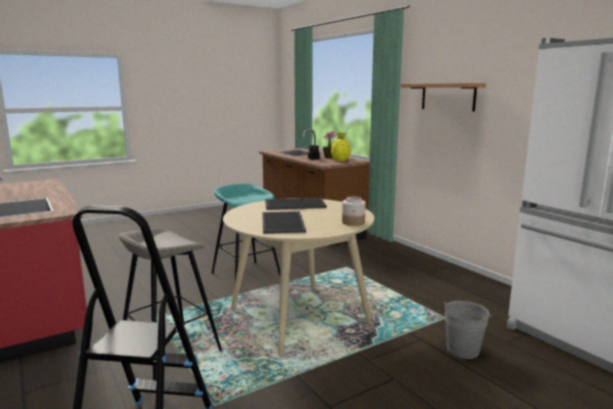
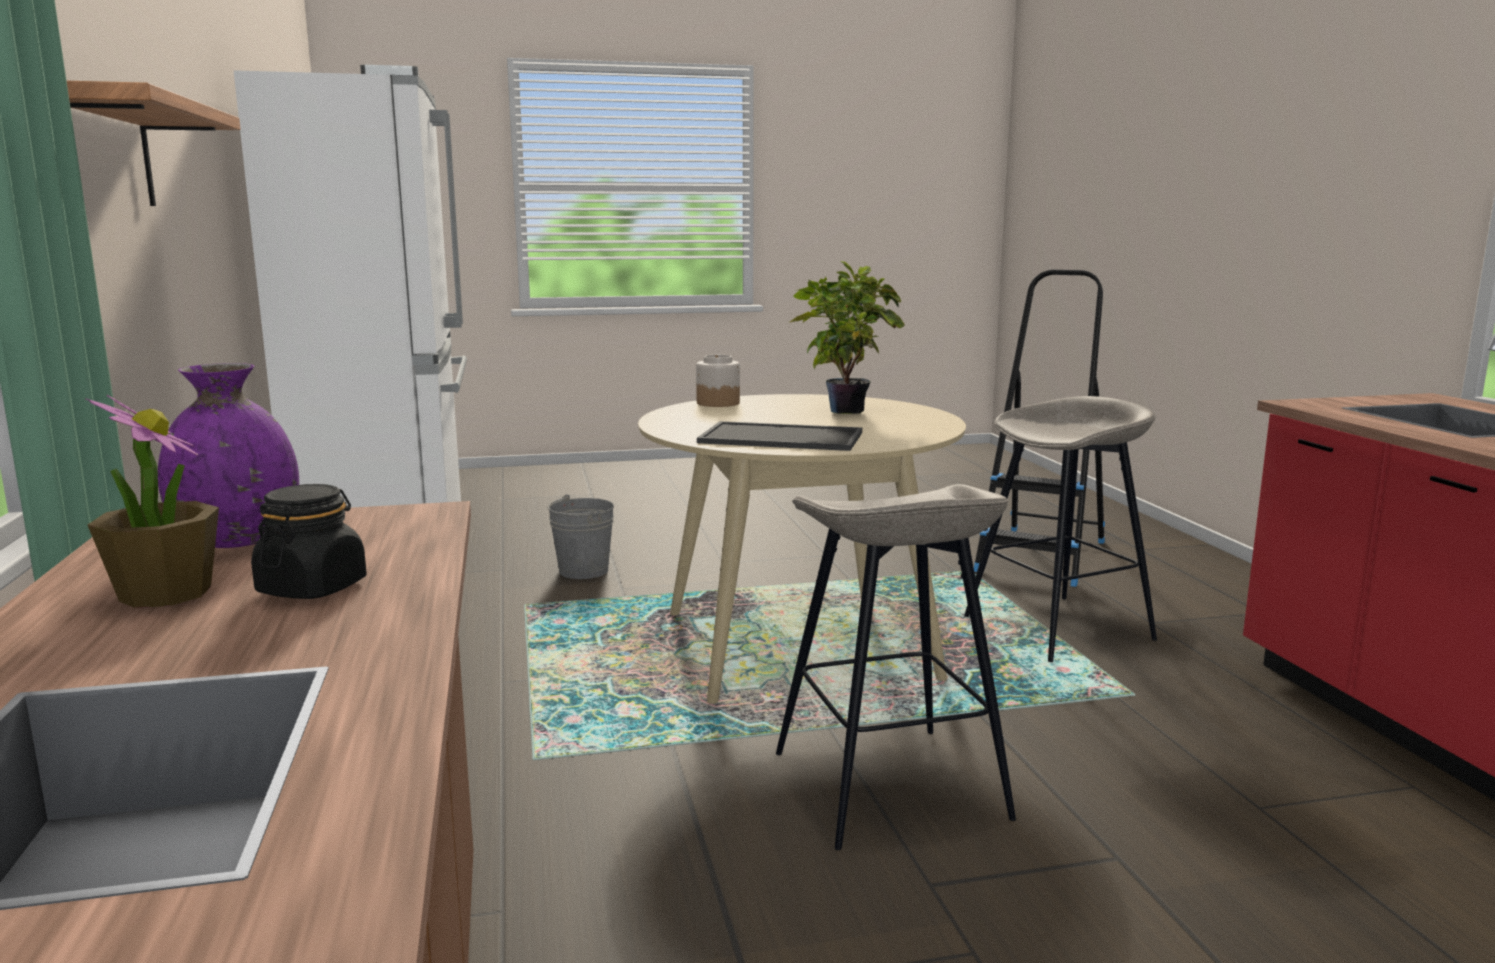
camera: 160 degrees left, 0 degrees up
(246, 275) = (888, 785): turquoise stool -> grey stool
(283, 223) = (845, 411): tray -> potted plant
(340, 160) = (237, 541): yellow vase -> purple vase

